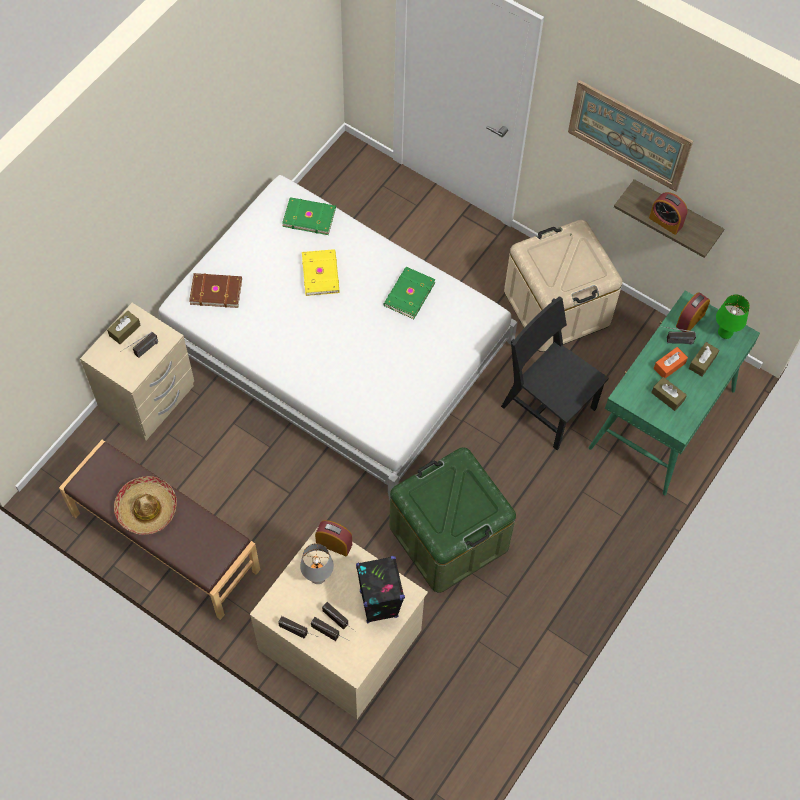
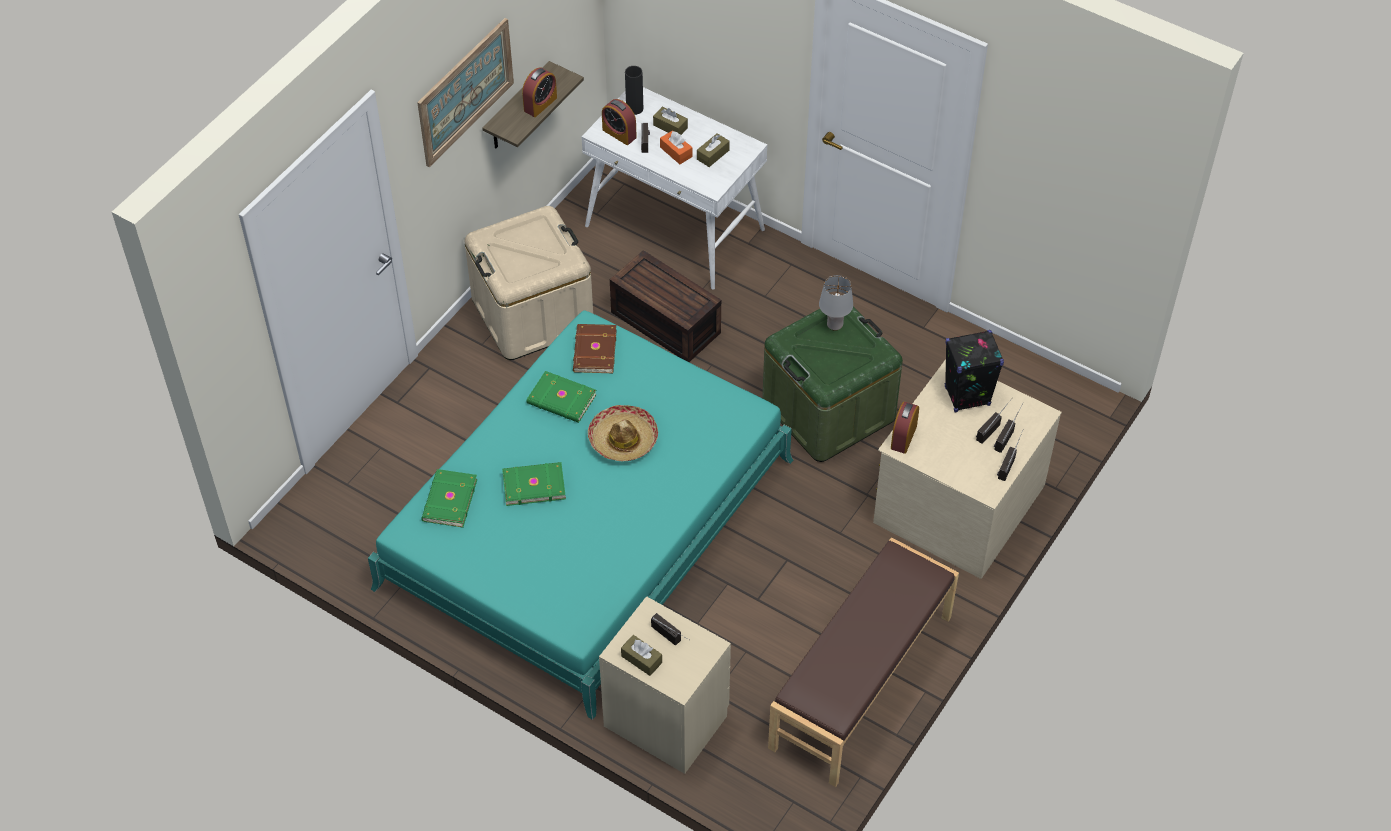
camera: 90 degrees left, 10 degrees down
(147, 509) = (863, 642): hat -> hat (623, 440)
(216, 290) = (557, 595): brown book -> brown book (593, 351)
(317, 577) = (944, 450): grey table lamp -> grey table lamp (834, 325)
(321, 273) = (533, 484): yellow book -> green book
(336, 346) = (586, 523): white bed -> turquoise bed
(548, 407) = (663, 322): black chair -> brown storage box
(662, 420) = (676, 228): green desk -> white desk
(724, 333) = (634, 108): green table lamp -> black vase

